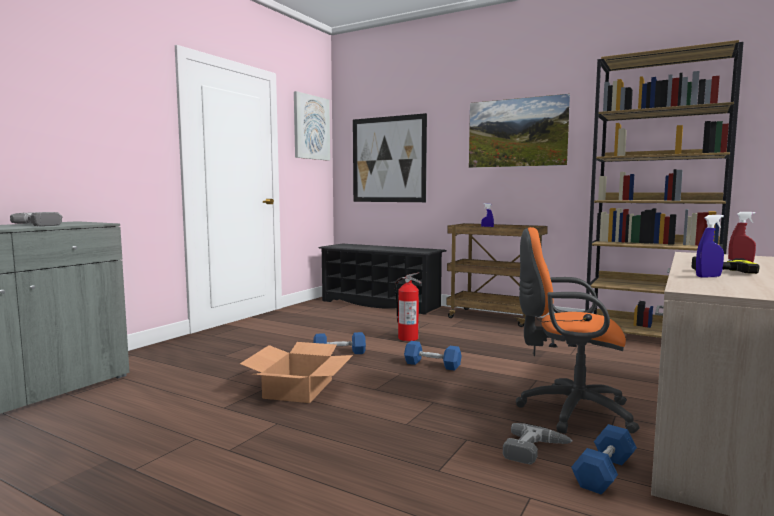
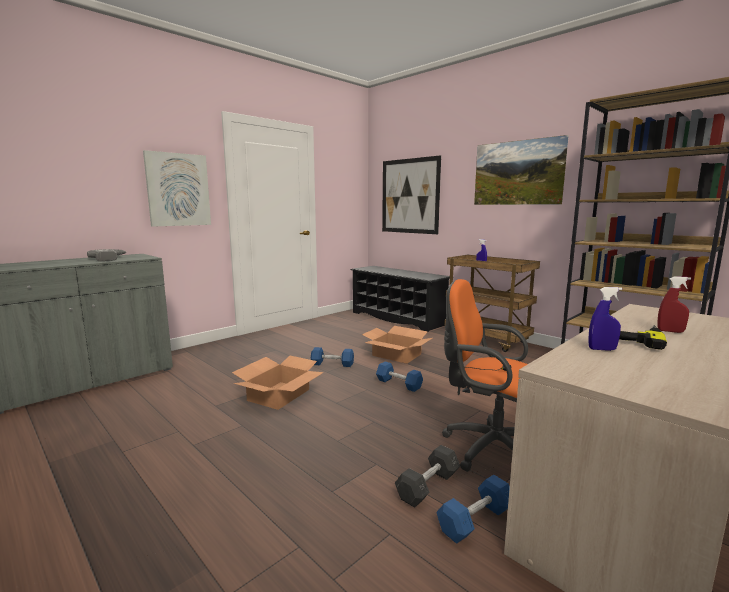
camera: 15 degrees right, 5 degrees up
(311, 127) = (347, 169): picture -> picture (178, 190)
(408, 338) = (396, 355): fire extinguisher -> cardboard box
(536, 451) = (428, 486): power drill -> grey dumbbell

